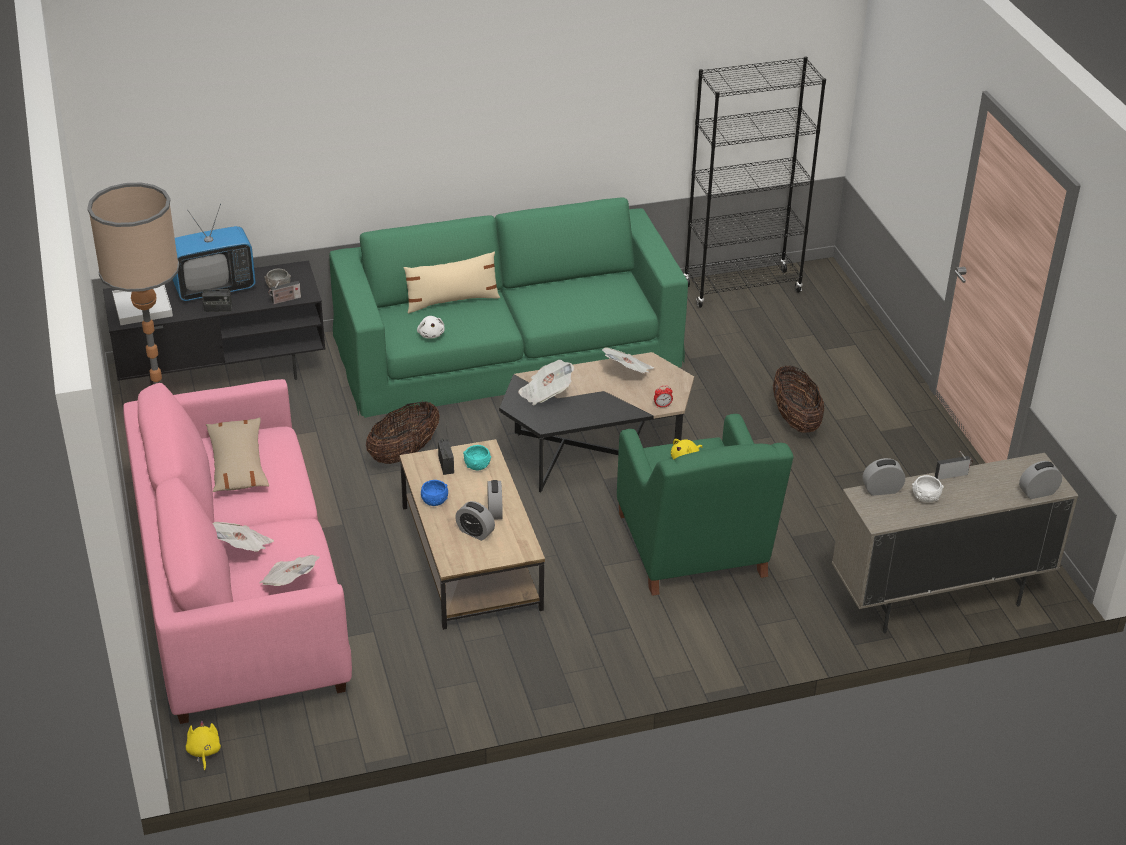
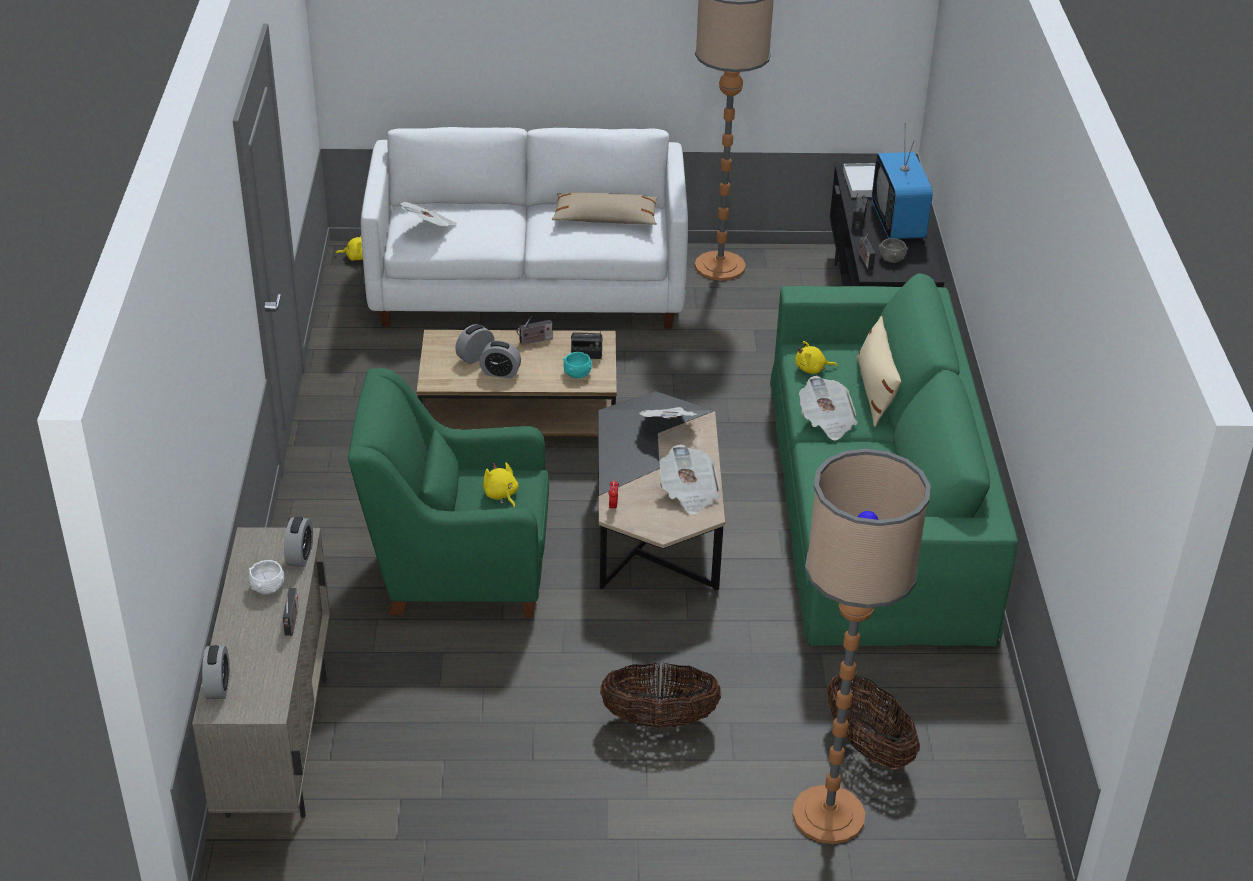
camera: 105 degrees right, 0 degrees up
(240, 596) = (529, 287): pink sofa -> white sofa
(243, 548) = (483, 209): newspaper -> newspaper (827, 421)
(404, 453) = (700, 400): basket -> basket (868, 746)
(431, 334) = (812, 369): white plush toy -> yellow plush toy
(434, 500) = (534, 341): blue bowl -> radio
(742, 288) = (985, 751): black bookcase -> none
(834, 342) = (828, 815): none -> floor lamp

